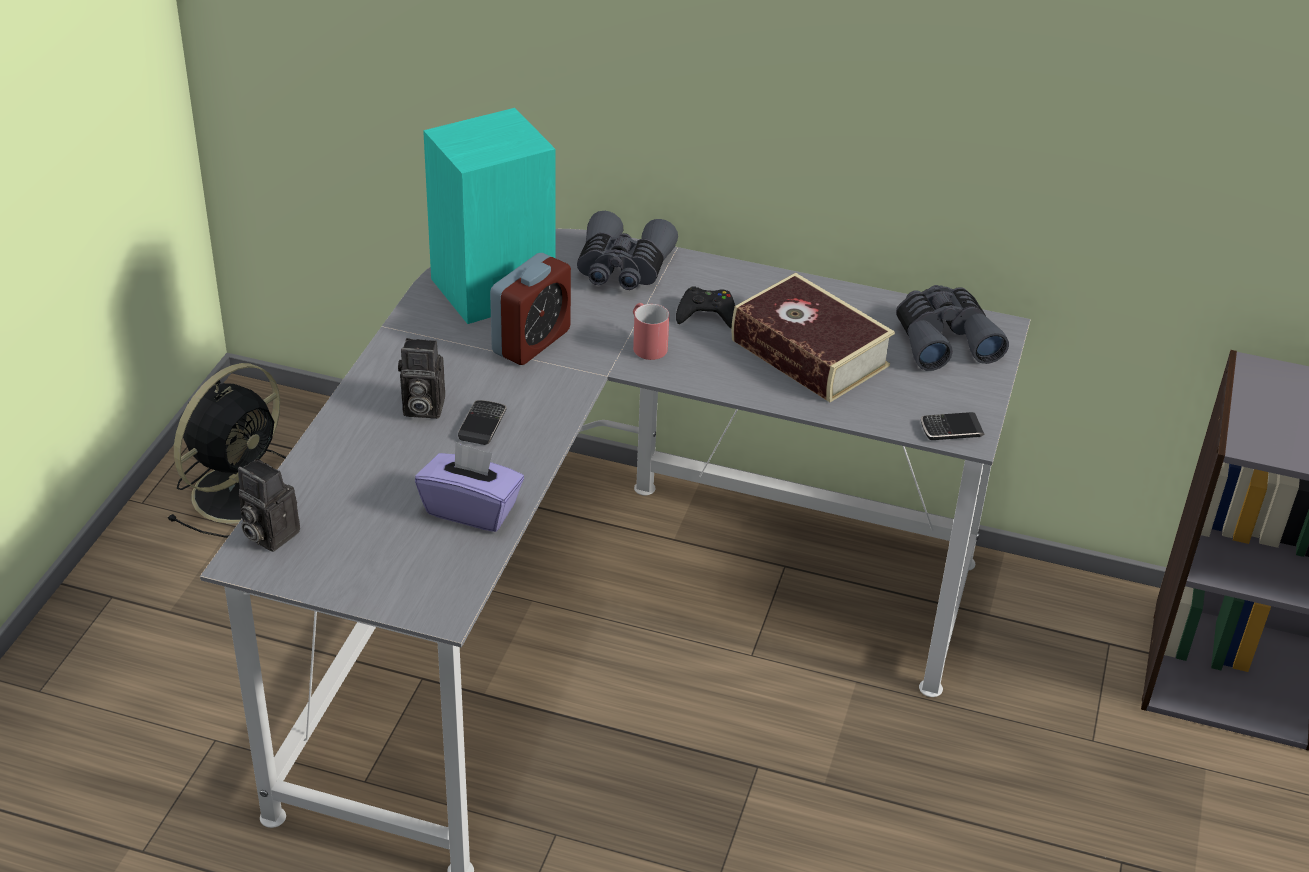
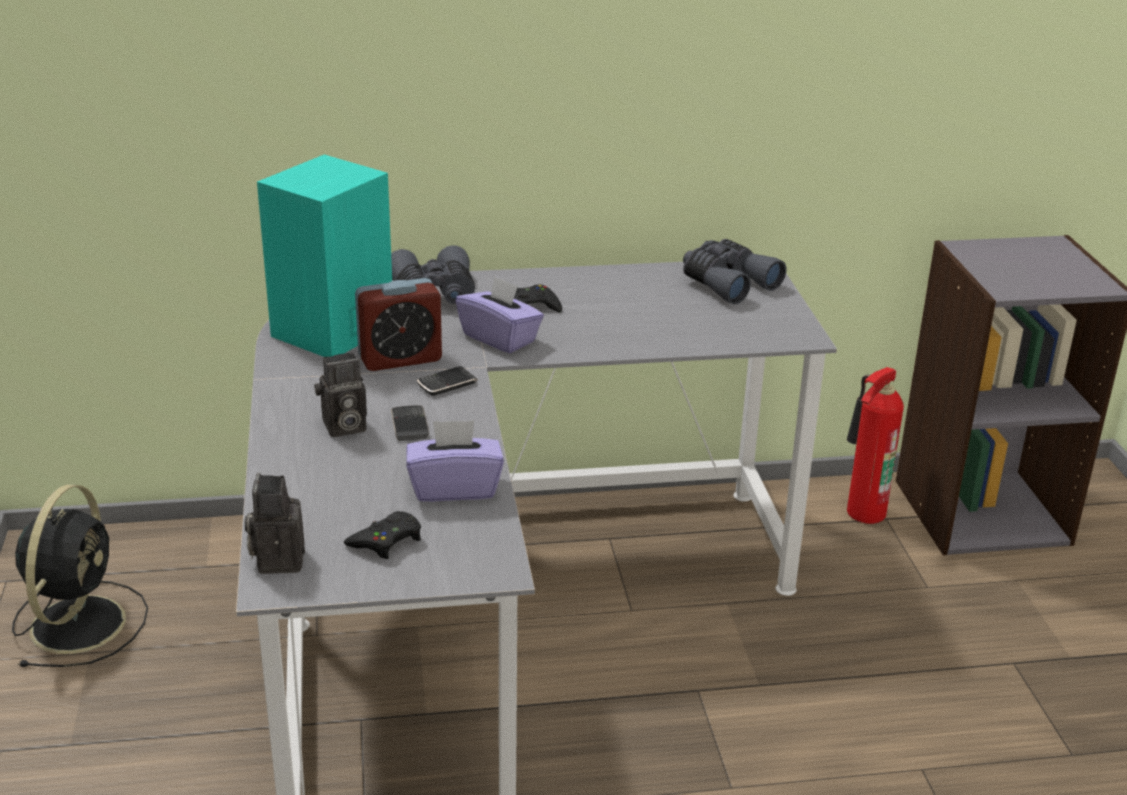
camera: 25 degrees left, 10 degrees down
(267, 534) = (277, 559): camera -> camera turned 75 degrees clockwise
(370, 547) = (386, 541): none -> black game controller
(531, 341) = (400, 359): alarm clock -> alarm clock turned 60 degrees clockwise
(646, 344) = (500, 338): red mug -> purple tissue box
(809, 353) = (635, 314): book -> none
(951, 429) = (788, 336): phone -> phone (447, 384)
(1084, 627) = (861, 513): none -> fire extinguisher

